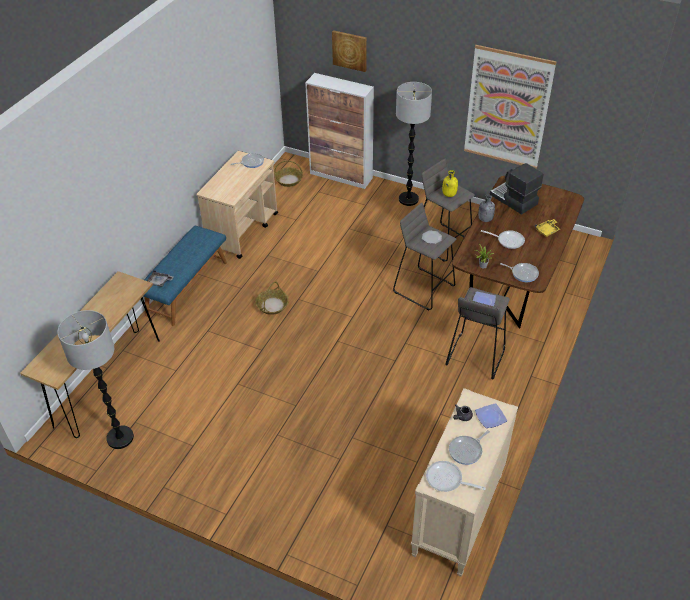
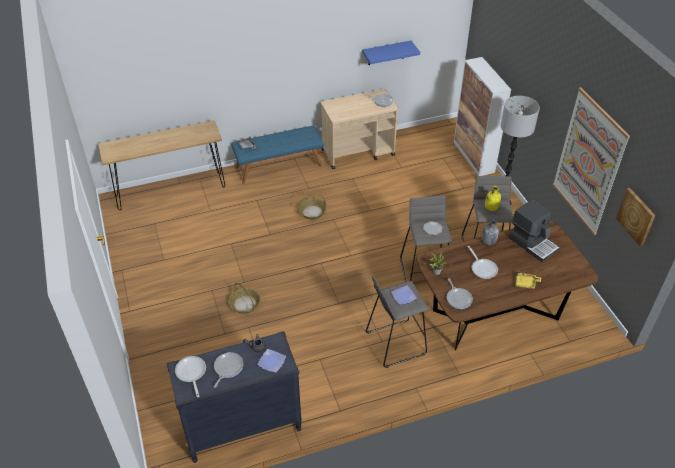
camera: 45 degrees right, 0 degrees up
(120, 438) = (137, 226): floor lamp -> none
(229, 111) = (386, 53): none -> blue shelf
(289, 180) = (433, 138): basket -> basket (245, 304)
(350, 50) = (507, 48): picture -> picture (636, 216)
(458, 516) = (242, 428): beige dresser -> black dresser
(467, 451) = (227, 368): frying pan -> frying pan turned 105 degrees clockwise
(513, 200) = (533, 243): coffee machine -> coffee machine turned 135 degrees clockwise

